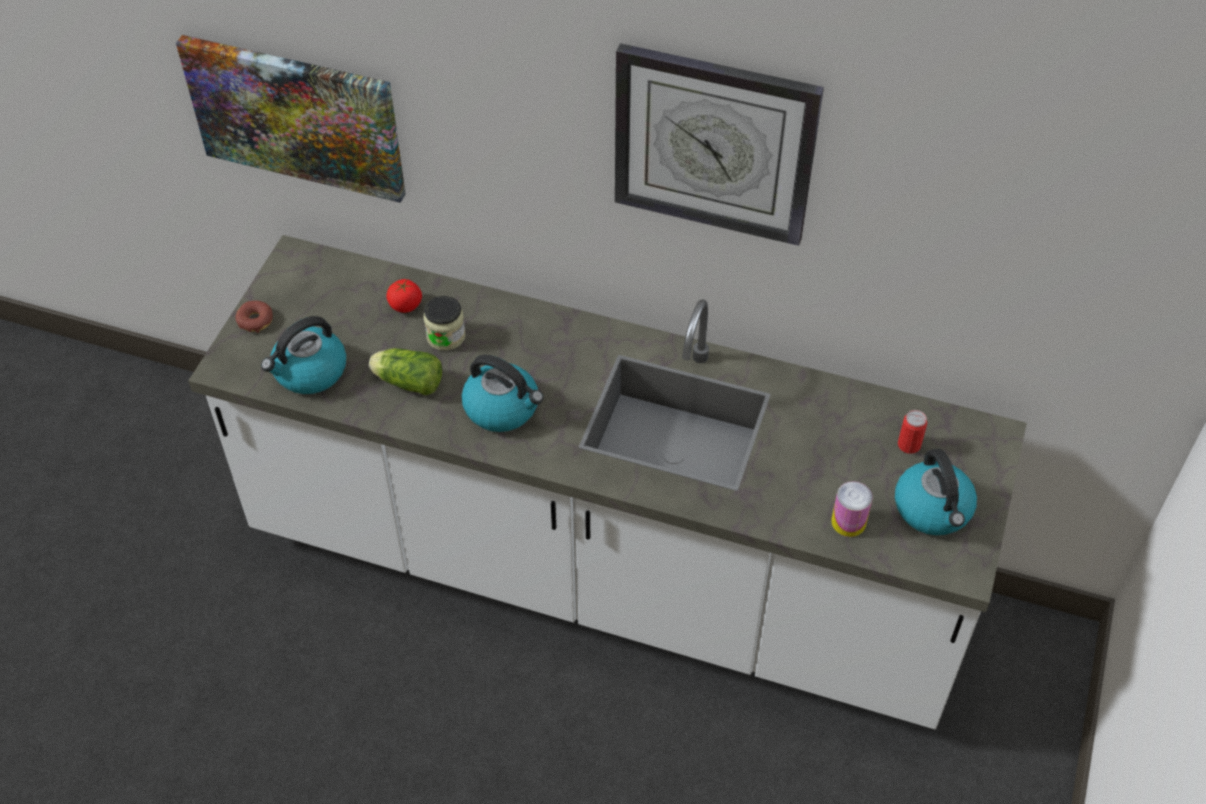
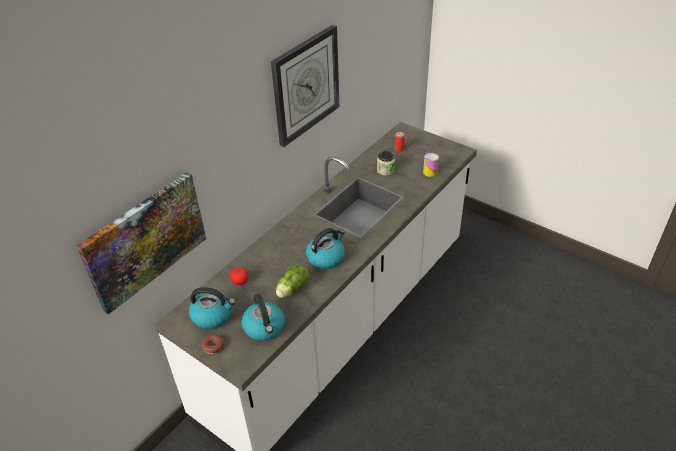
camera: 70 degrees left, 10 degrees down
(445, 336) = (270, 269): jar -> jar (385, 170)
(933, 509) = (431, 151): kettle -> kettle (213, 316)

